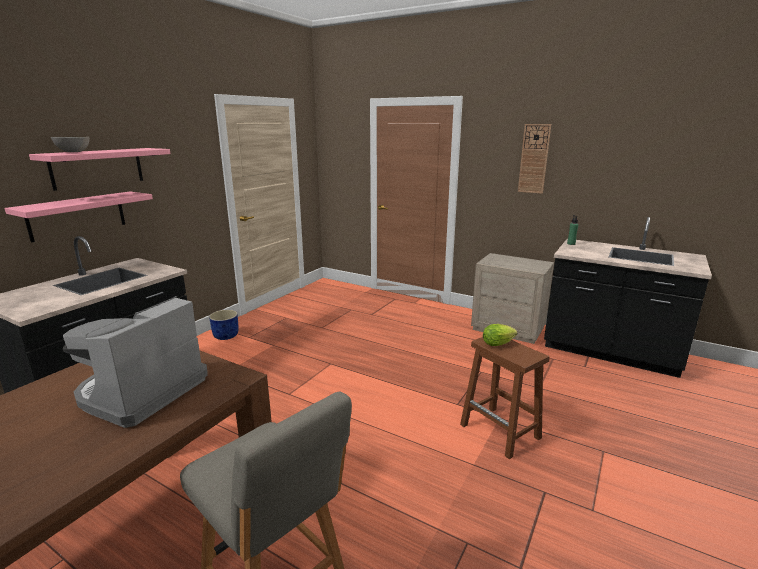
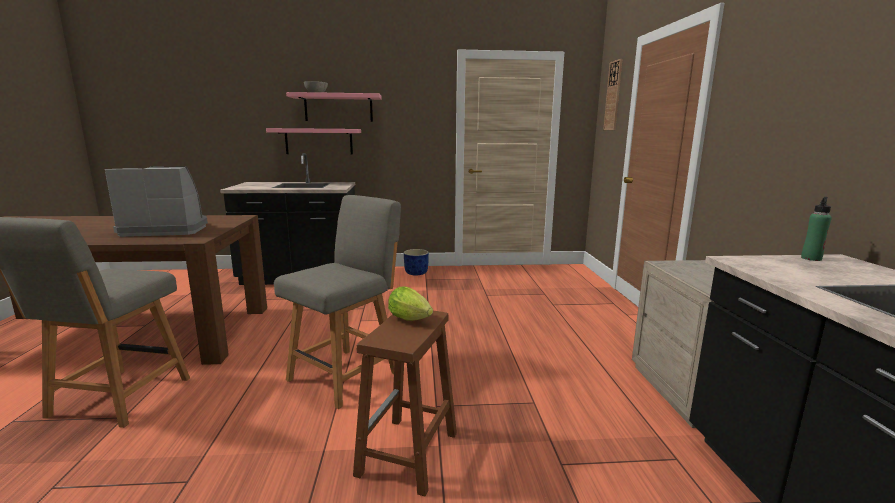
camera: 55 degrees right, 5 degrees down
(380, 428) = (346, 374): none -> grey chair
(534, 159) = (805, 90): wall clock -> wall clock (613, 96)

